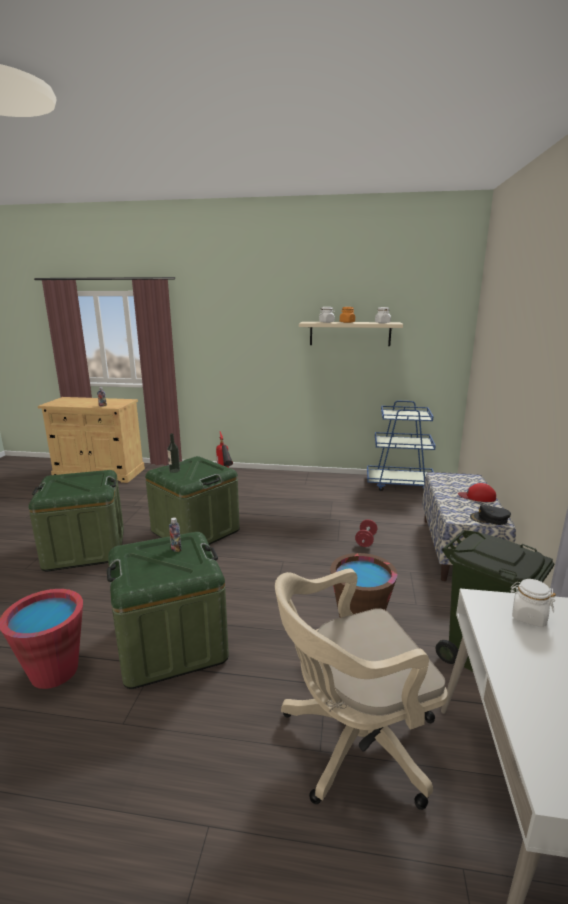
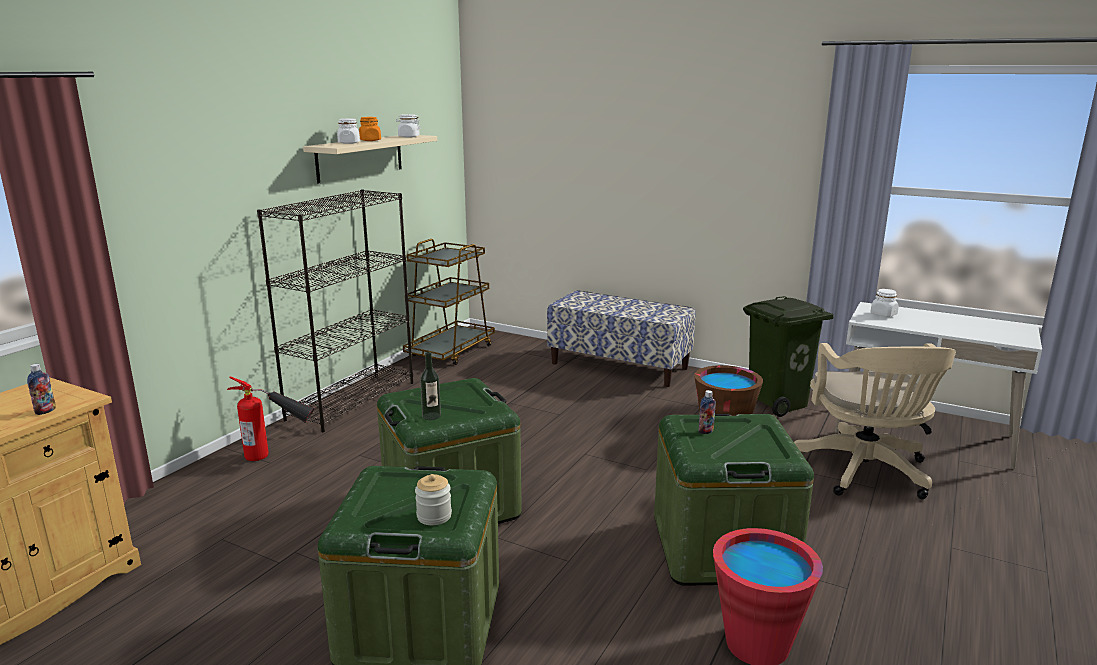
camera: 70 degrees left, 0 degrees up
(60, 491) = (434, 516): none -> jar
(299, 477) = (352, 400): none -> black bookcase
(366, 540) = (571, 400): red dumbbell -> none
(400, 484) = (451, 351): blue cart -> brown cart
(477, 497) = (627, 303): red cap -> none
(489, 519) = (675, 310): black cap -> none

